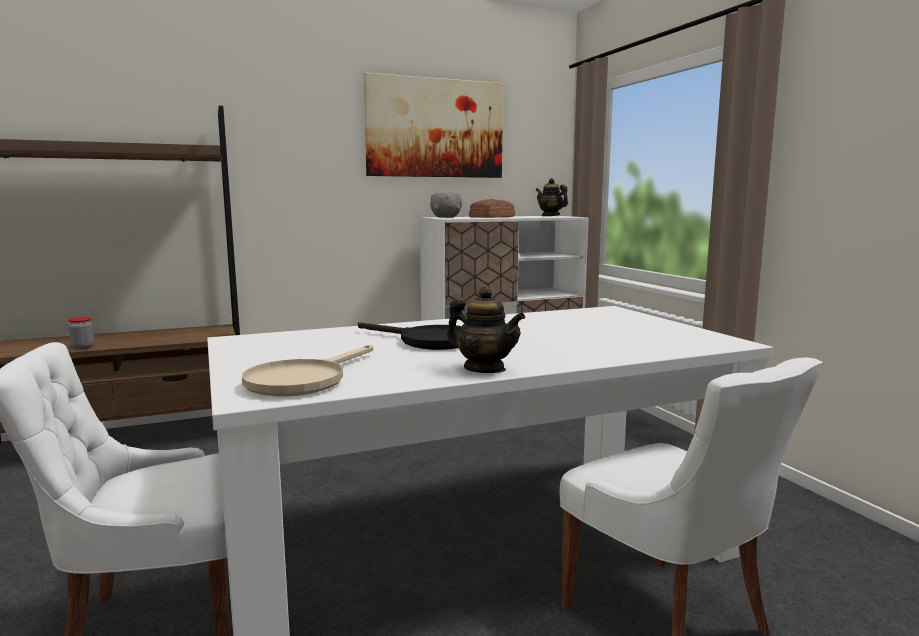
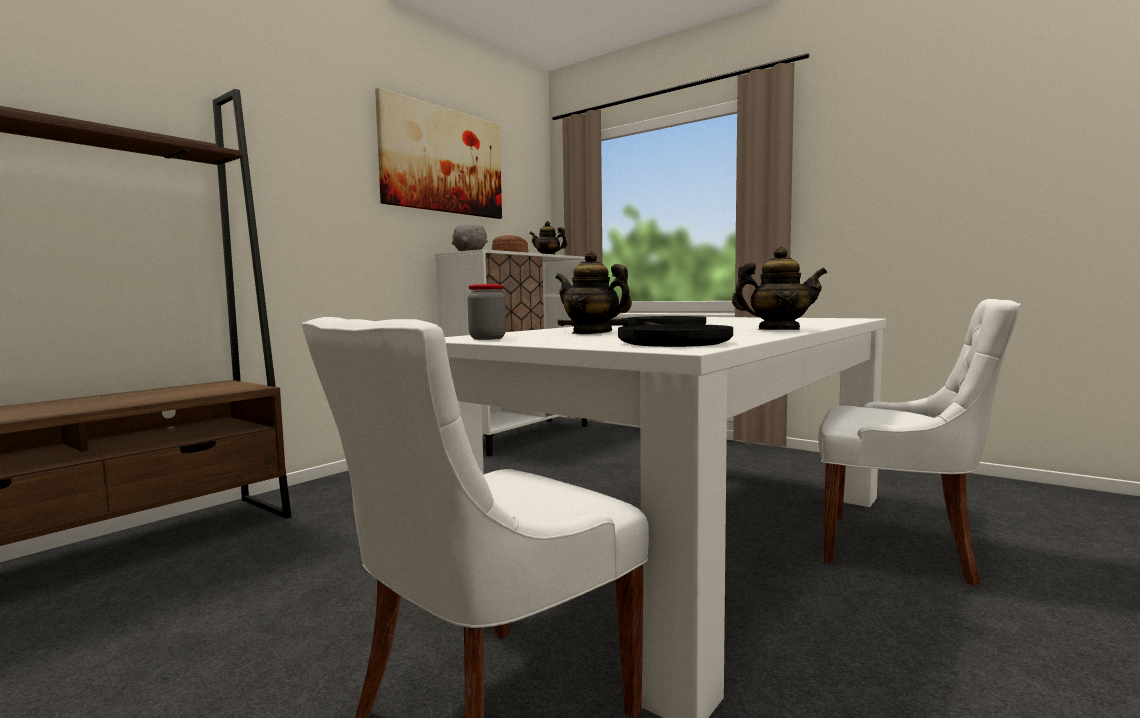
camera: 30 degrees left, 5 degrees down
(82, 347) = (45, 413): jar -> jar (487, 338)
(304, 380) = (669, 341): beige frying pan -> black frying pan
(346, 345) = (592, 333): none -> teapot

